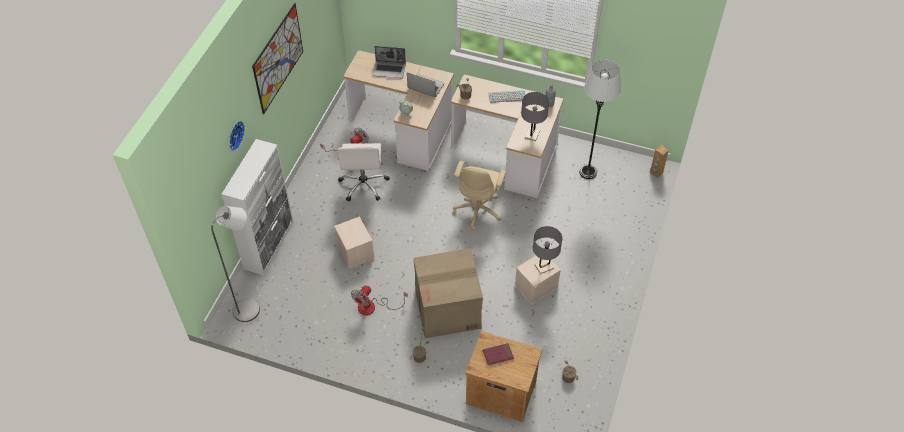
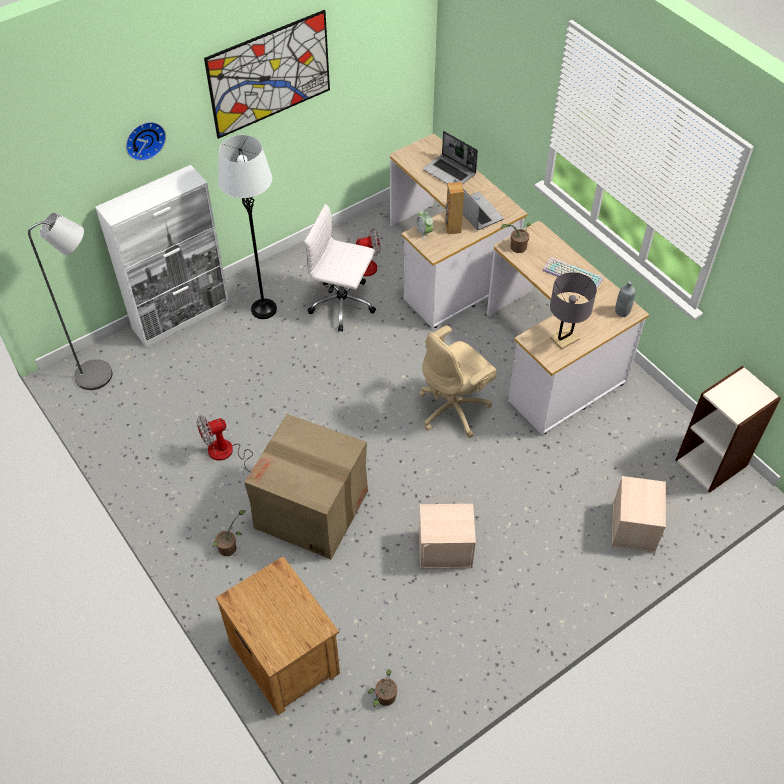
camera: 35 degrees right, 0 degrees up
(356, 252) = (266, 378): beige storage box -> beige storage box (634, 528)
(364, 184) = (343, 304): white office chair -> white office chair turned 75 degrees clockwise
(498, 355) = (275, 601): red book -> none
(544, 266) = (457, 525): grey table lamp -> none
(588, 172) = (641, 439): white floor lamp -> white floor lamp (264, 309)
(631, 165) = (712, 462): none -> bookcase
(656, 173) = (741, 493): brown speaker -> brown speaker (452, 228)

